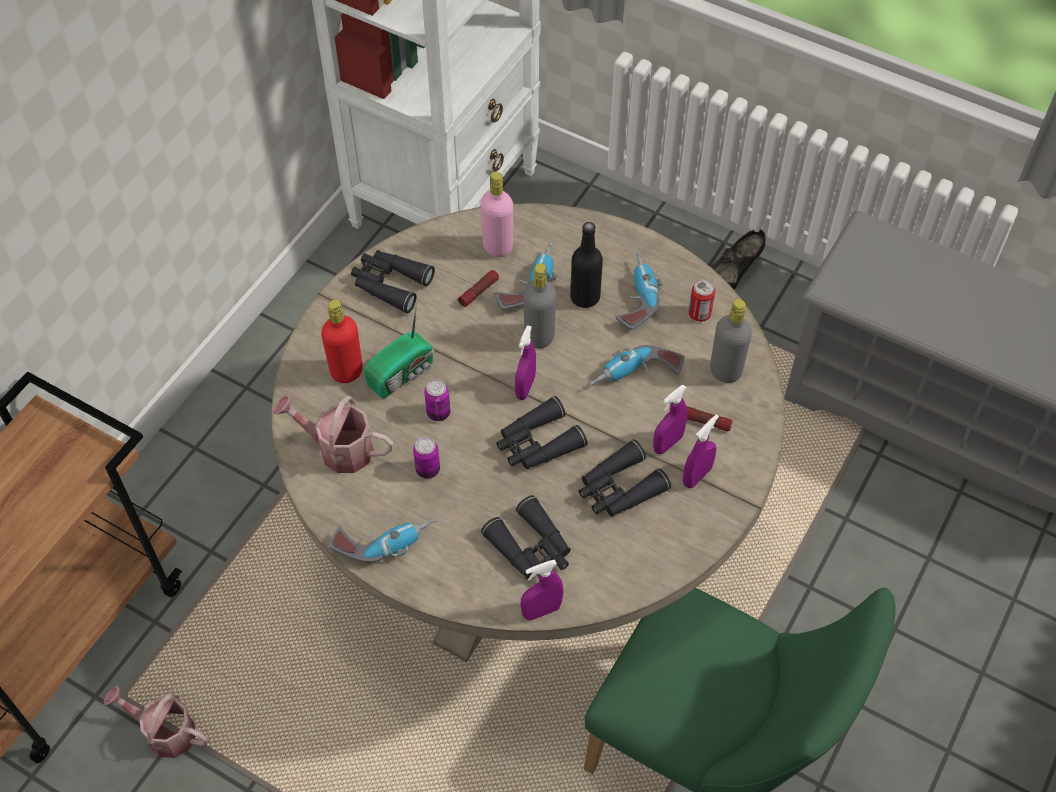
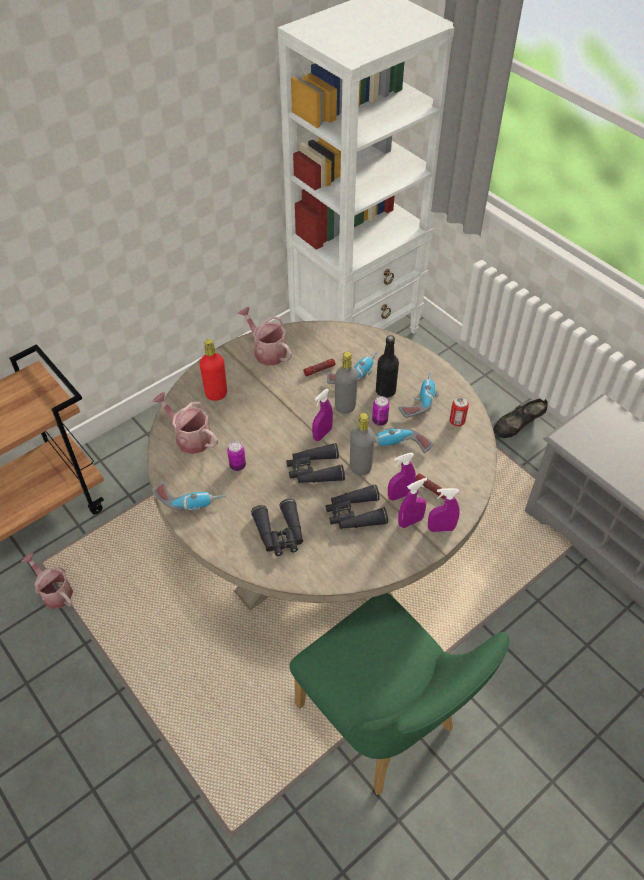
camera: 20 degrees right, 5 degrees down
(390, 284) = (267, 351): black binoculars -> watering can
(403, 373) = (250, 404): radio -> none
(438, 413) = (260, 434): can -> can (379, 421)
(498, 247) = (343, 347): pink bottle -> none
(541, 611) = (268, 574): purple spray bottle -> purple spray bottle (441, 528)
(725, 371) = (459, 461): grey bottle -> grey bottle (360, 467)

